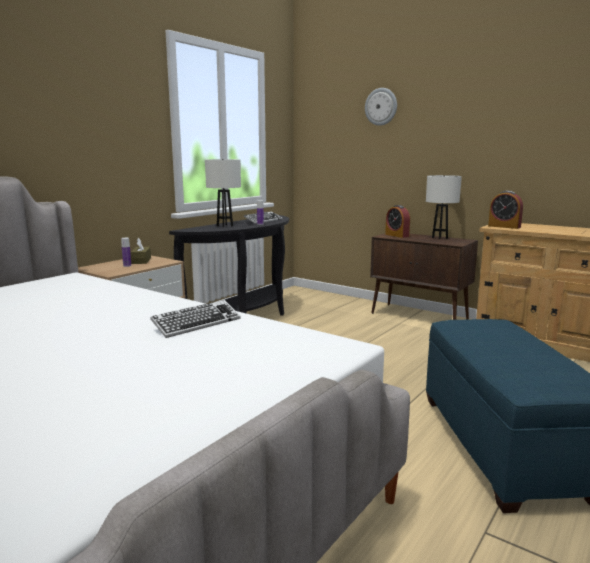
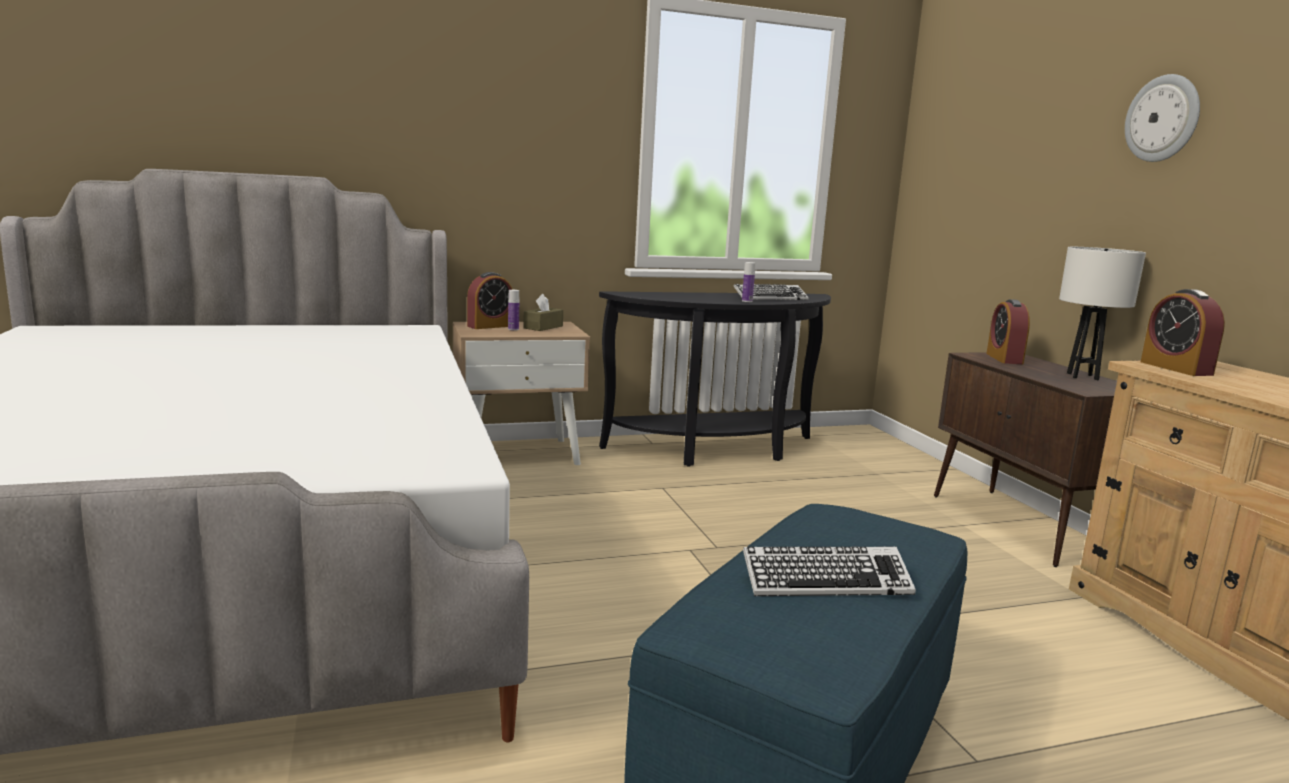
camera: 35 degrees right, 0 degrees up
(106, 266) = (490, 326): none -> alarm clock
(197, 324) = (390, 399): keyboard -> keyboard (826, 581)
(225, 226) = (689, 296): white table lamp -> none
(381, 106) = (1033, 108): wall clock -> wall clock (1163, 118)

